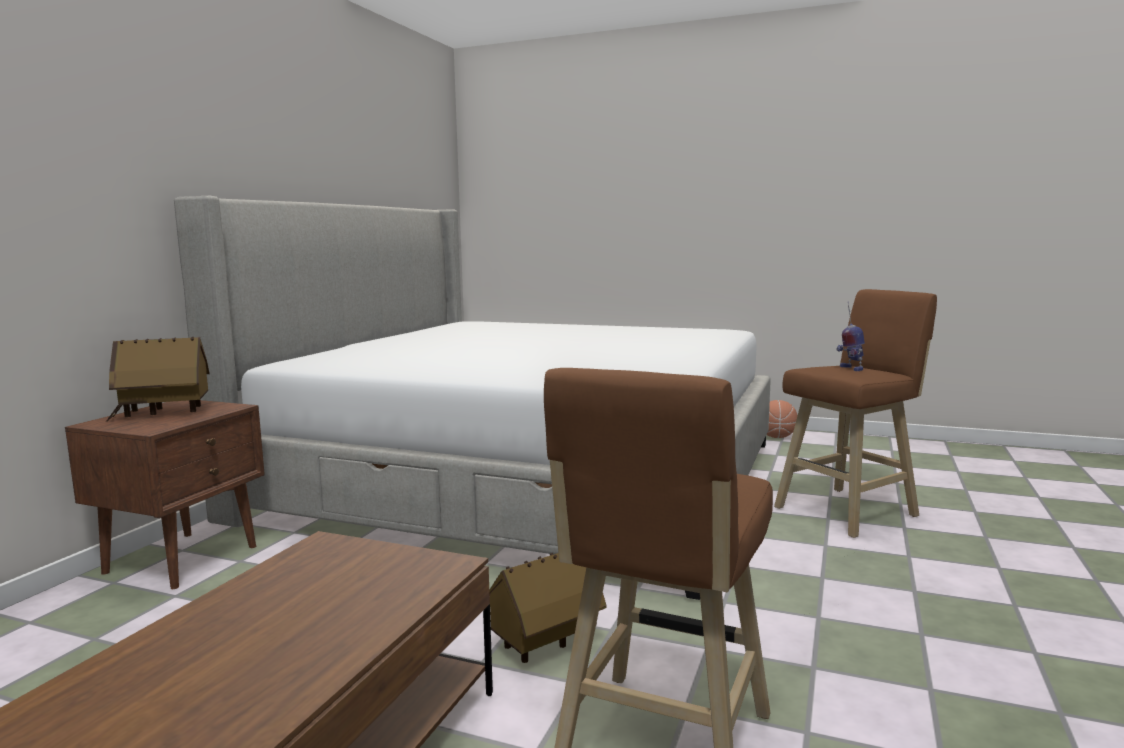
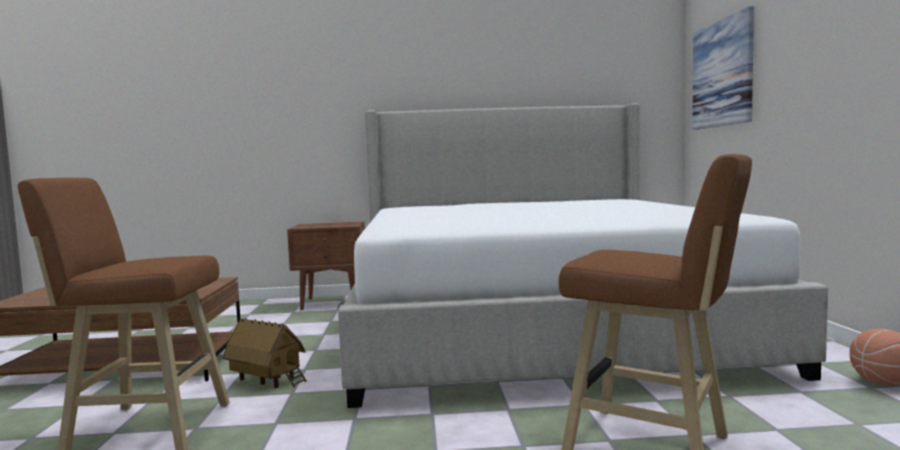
camera: 65 degrees right, 5 degrees down
(164, 413) = (330, 224): toy house -> none
(532, 187) = (722, 73): none -> picture
(850, 368) = (631, 254): toy robot -> none

